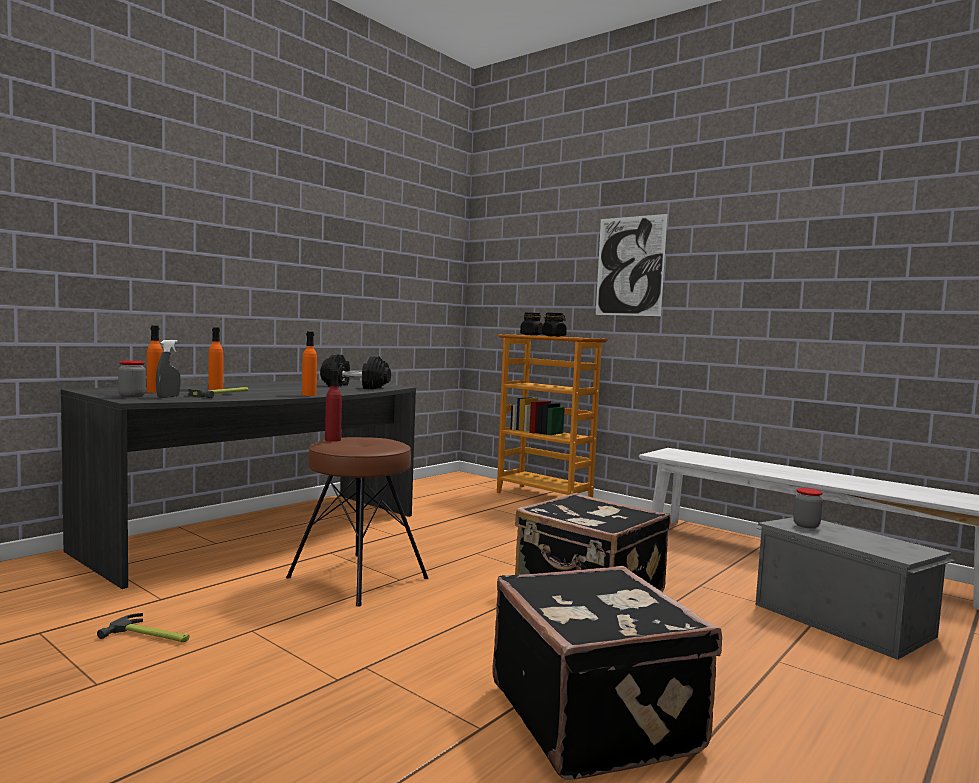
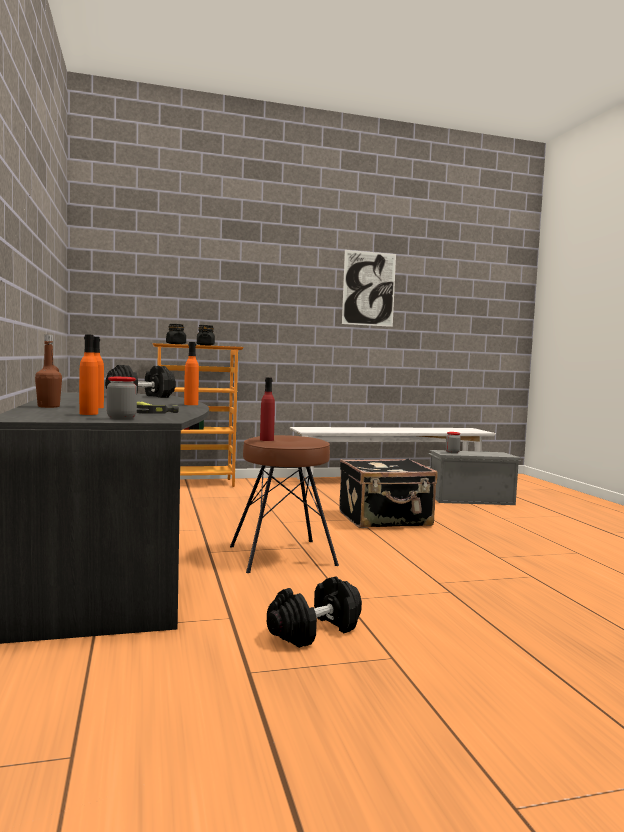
camera: 55 degrees left, 0 degrees up
(150, 636) = (314, 630): hammer -> black dumbbell
(168, 397) = (148, 415): grey spray bottle -> none
(197, 386) = (48, 407): none -> brown bottle
(596, 716) = (533, 555): black suitcase -> none
(630, 266) = (252, 290): picture -> picture (369, 288)

